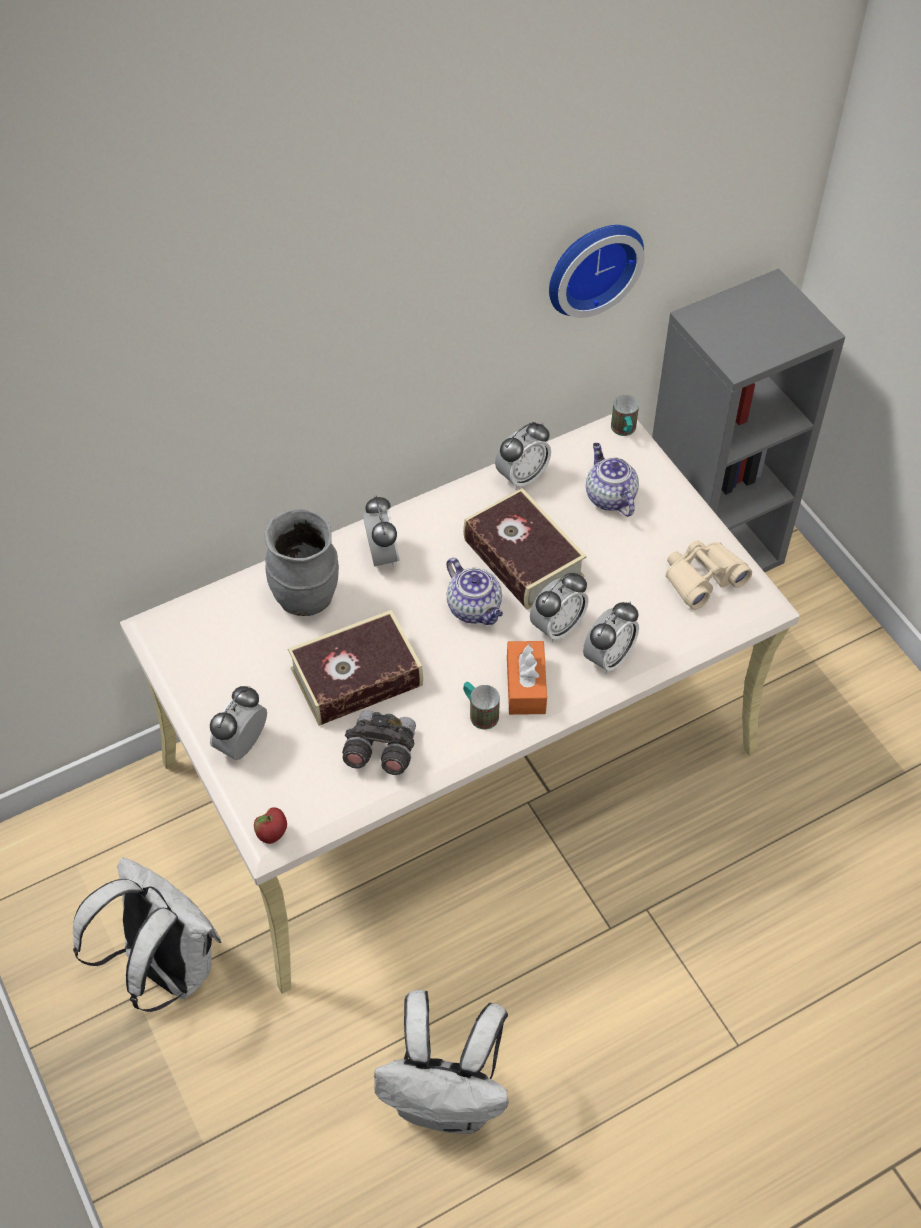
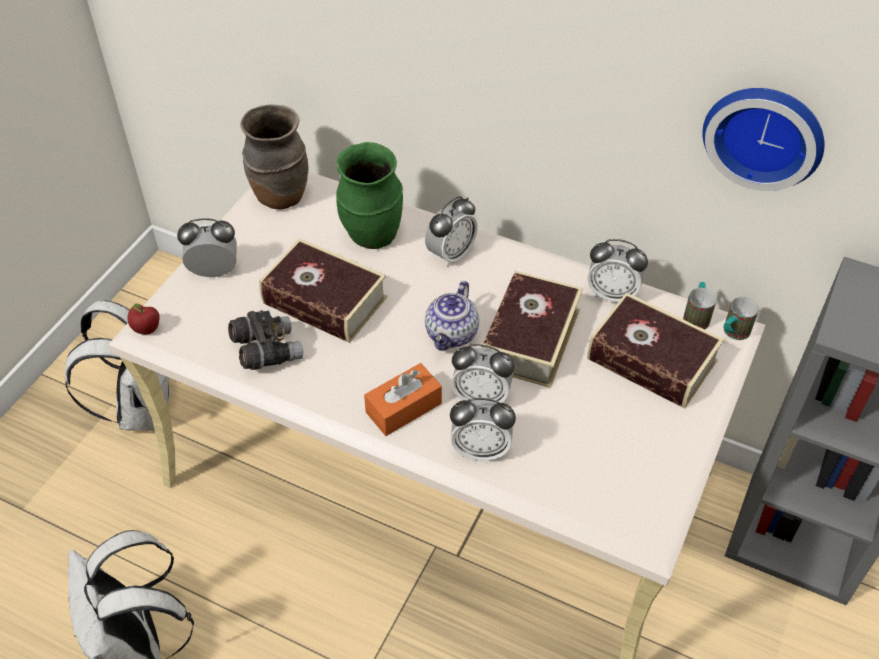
camera: 55 degrees right, 5 degrees down
(185, 642) = (280, 196): none -> brown vase
(307, 599) = (372, 236): grey vase -> green vase
(479, 713) = (351, 392): mug -> mug (696, 316)
(609, 497) = (651, 360): teapot -> book
(702, 578) = (630, 474): beige binoculars -> none

